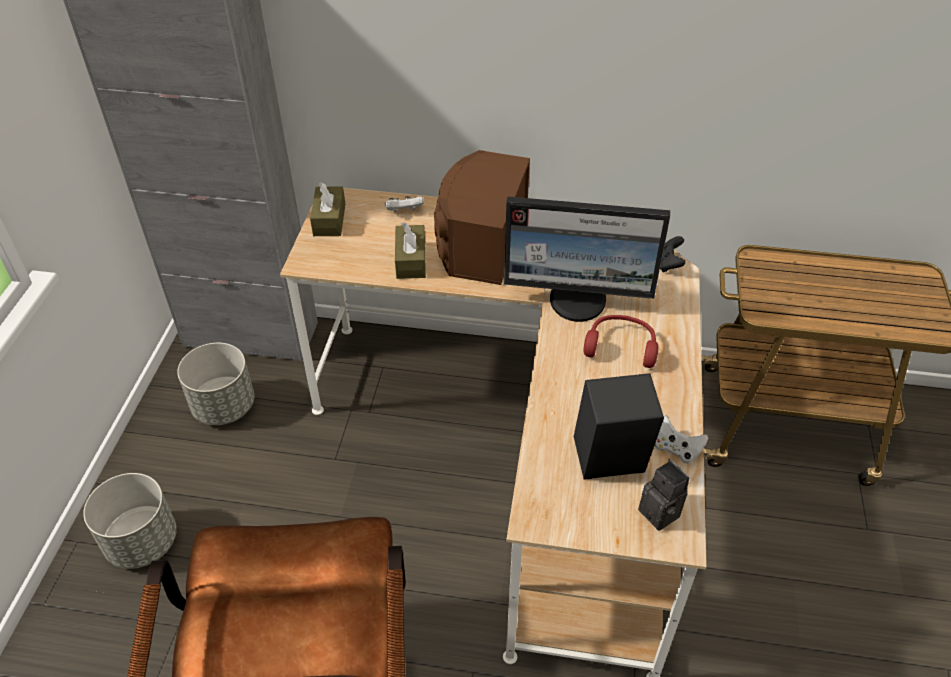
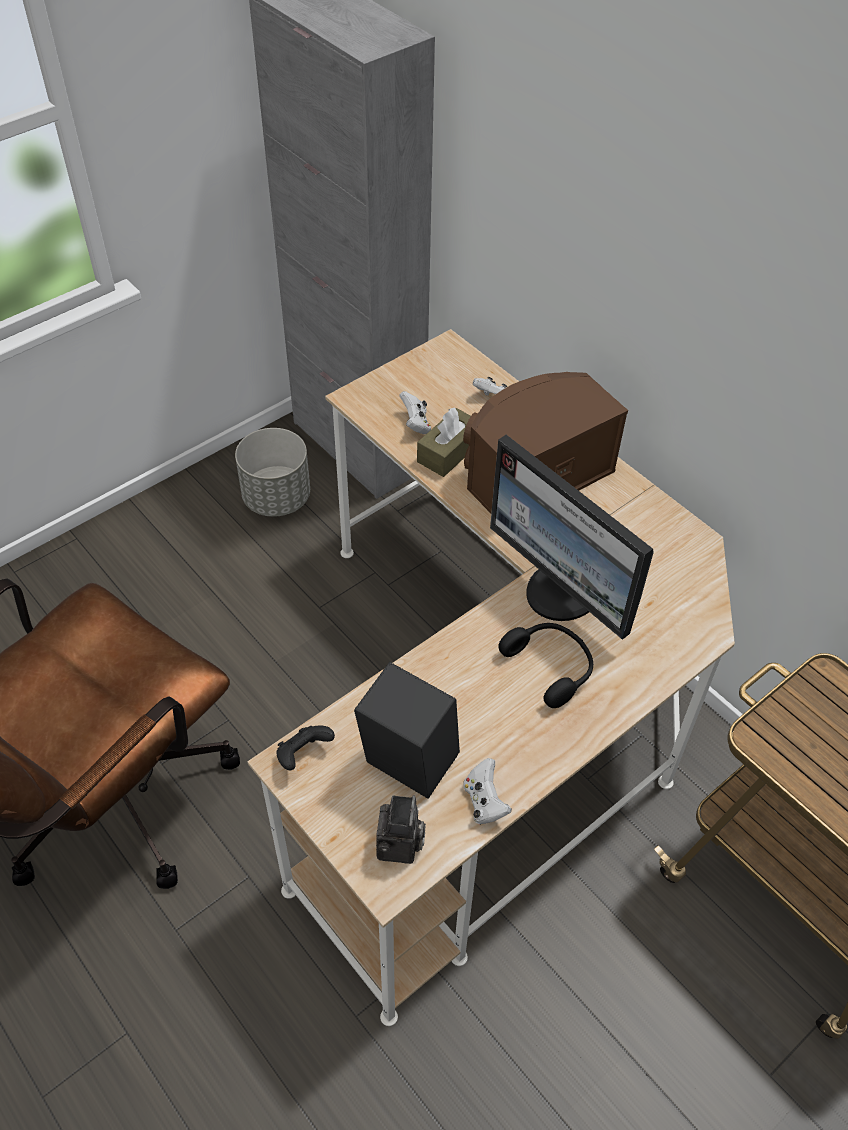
camera: 40 degrees right, 5 degrees up
(141, 542) = (116, 571): grey planter -> none
(329, 220) = (420, 368): brown tissue box -> none
(367, 256) = (415, 424): none -> white game controller
(621, 346) = (550, 666): red headphones -> black headphones
(668, 264) = (703, 618): black game controller -> black game controller (303, 755)

